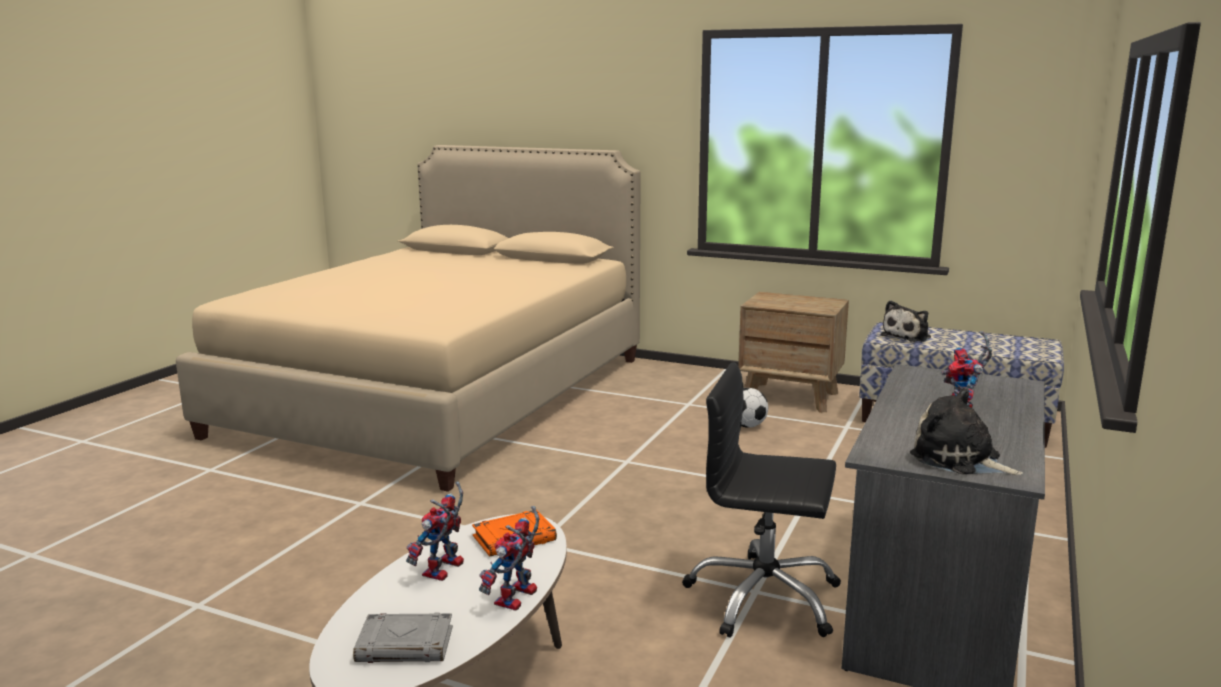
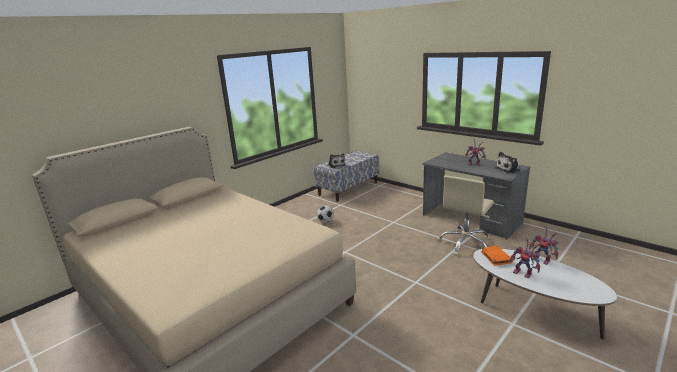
camera: 70 degrees left, 5 degrees up
(406, 644) = (579, 282): grey book -> none
(763, 598) = (465, 243): black office chair -> beige office chair
(791, 397) = (302, 208): brown nightstand -> none

